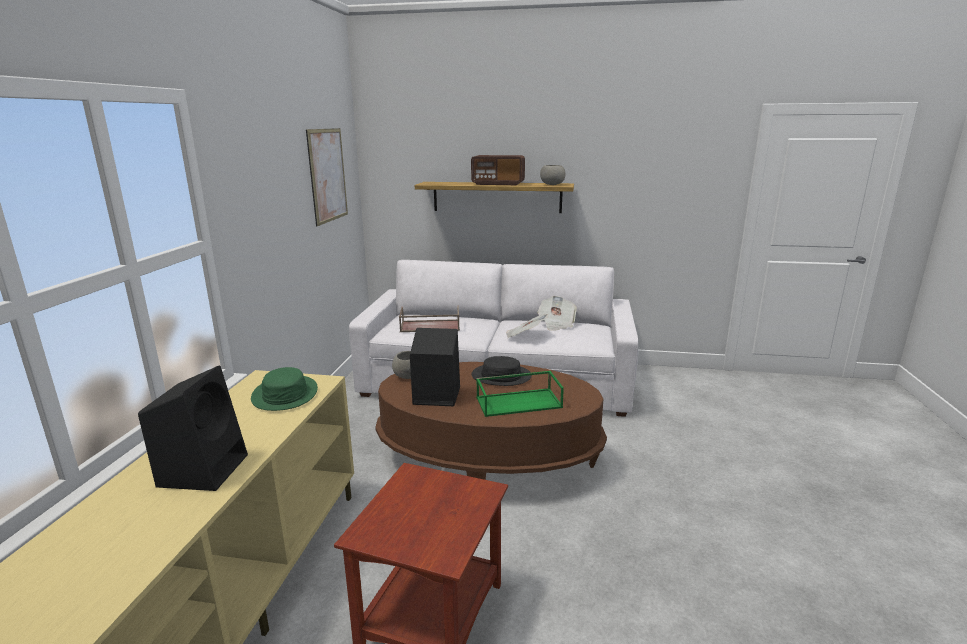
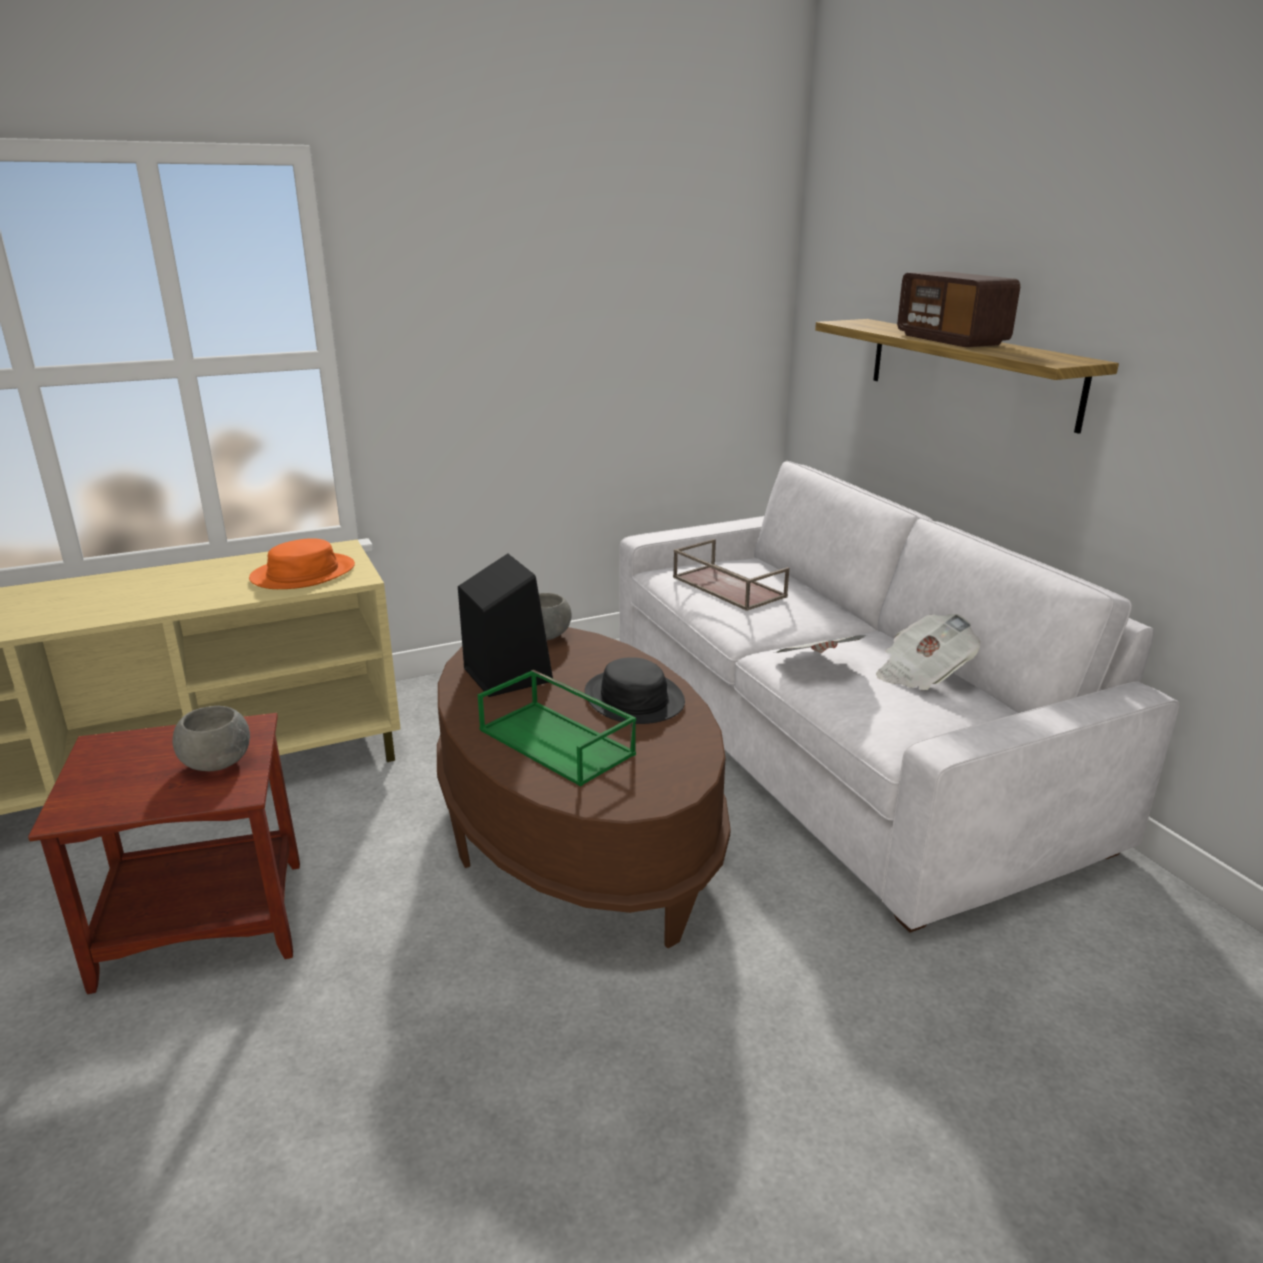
camera: 55 degrees right, 5 degrees up
(204, 469) = (108, 602): black speaker -> none
(284, 394) = (303, 573): green hat -> orange hat
(328, 175) = (674, 287): picture -> none
(552, 185) = (1039, 357): grey bowl -> grey bowl (217, 763)

